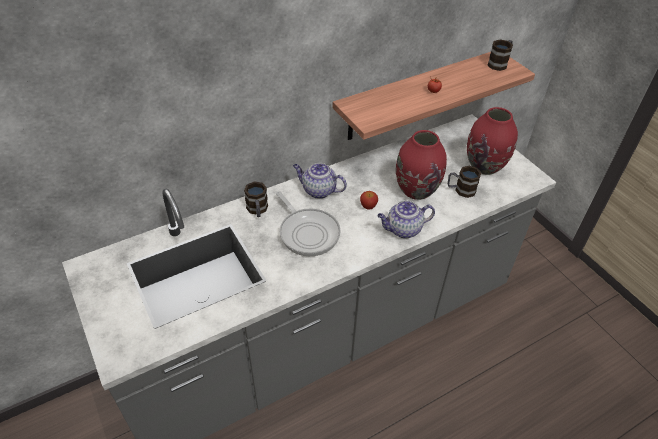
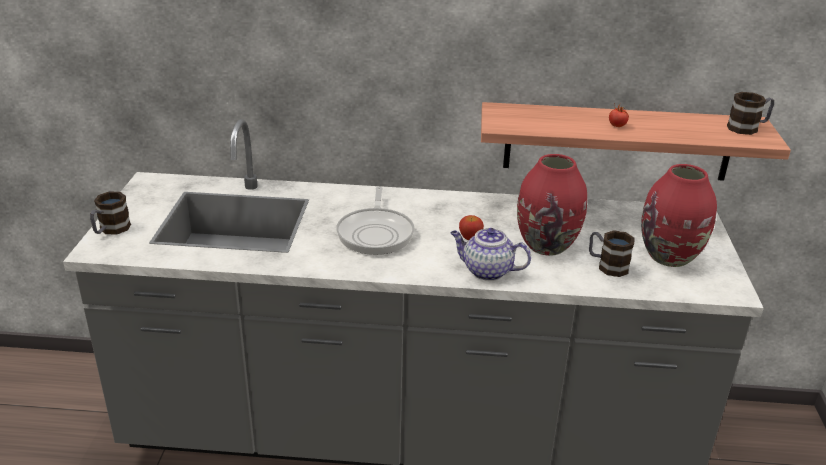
camera: 35 degrees right, 15 degrees down
(257, 210) = (347, 198): mug -> mug (110, 230)
(318, 191) = (429, 206): teapot -> none

